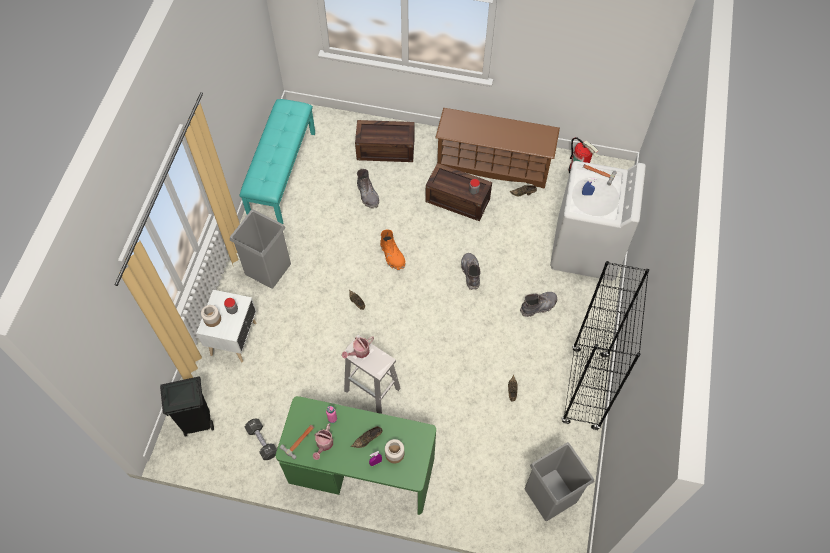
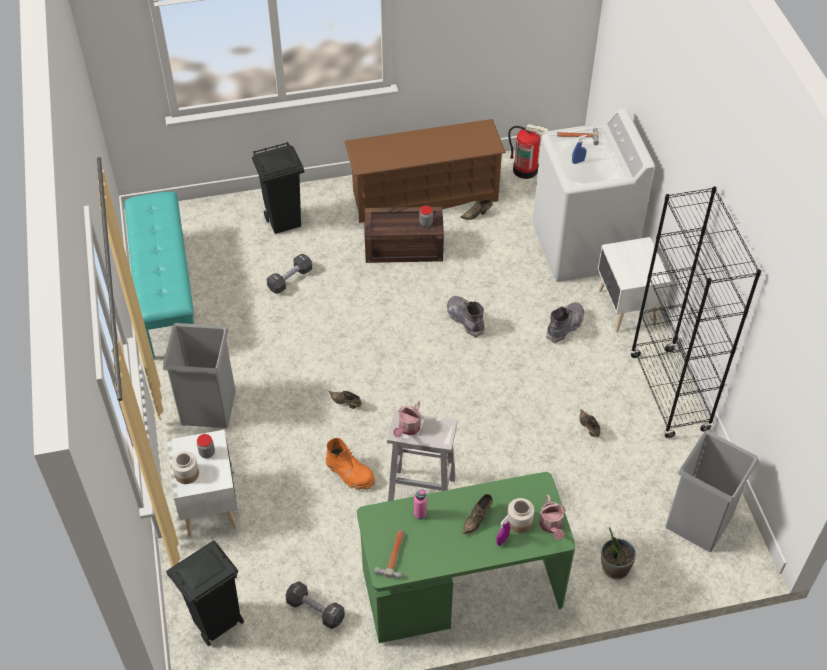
camera: 25 degrees left, 10 degrees down
(324, 445) = (427, 547): watering can -> watering can (551, 526)
(368, 195) = (290, 279): grey boot -> black dumbbell
(386, 149) = (284, 222): crate -> black trash can
(392, 255) = (359, 335): orange boot -> orange boot (350, 473)
(472, 502) = (614, 568): none -> potted plant
(591, 310) = (626, 308): none -> white nightstand

